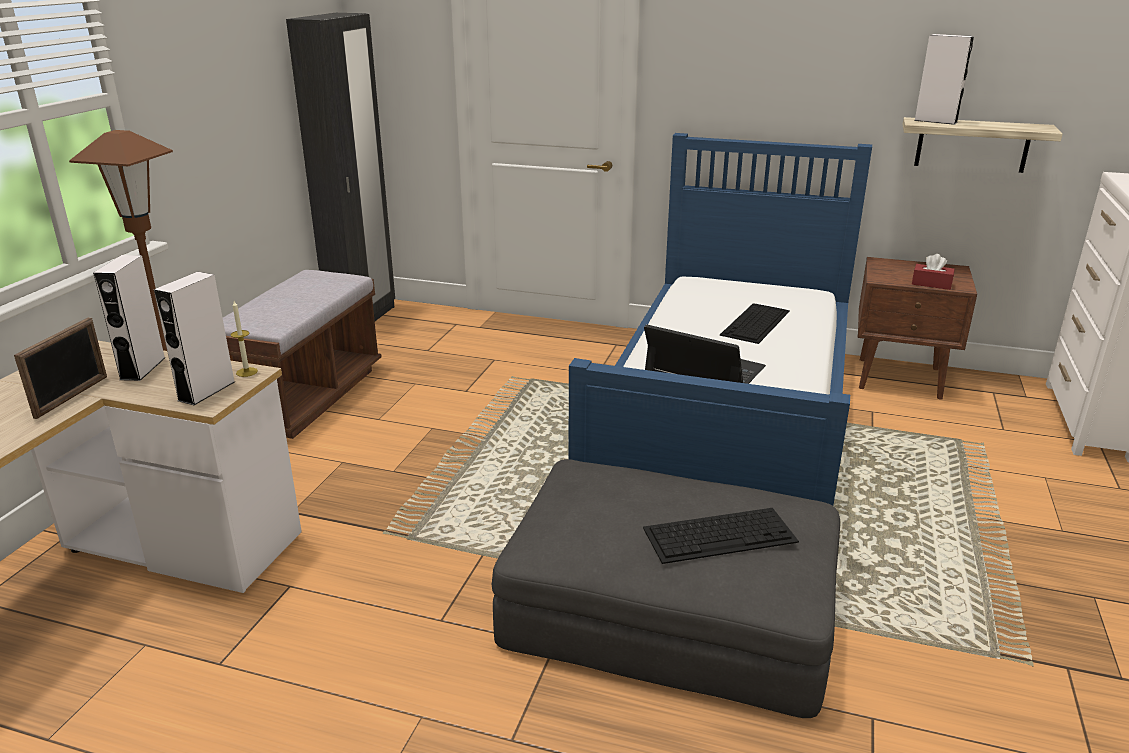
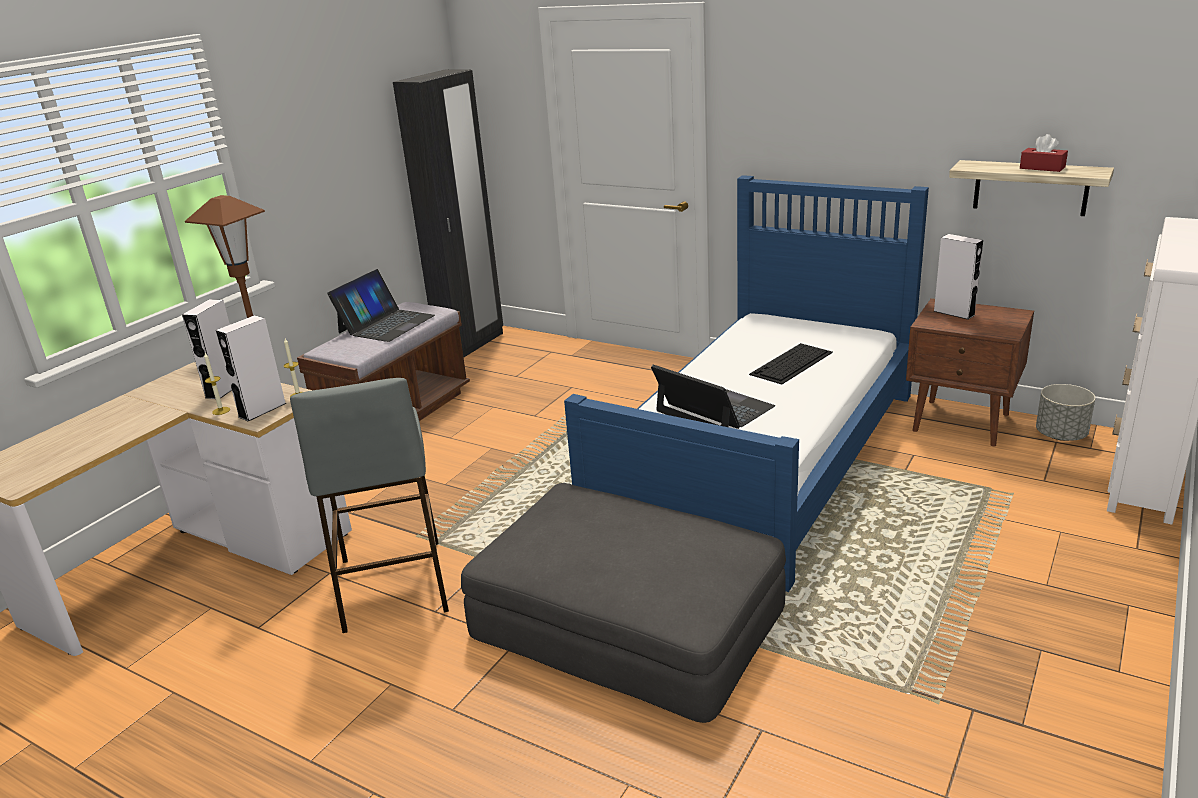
camera: 15 degrees right, 0 degrees up
(72, 396) = (167, 410): picture frame -> none
(150, 394) = (221, 411): none -> candle
(295, 293) = (386, 324): none -> laptop
(377, 594) = (393, 585): none -> grey stool
(721, 534) = (653, 556): keyboard -> none
(931, 284) = (978, 329): red tissue box -> red tissue box (1042, 168)
(935, 121) = (987, 165): white speaker -> white speaker (954, 313)
(993, 386) = (1060, 435): none -> grey planter

